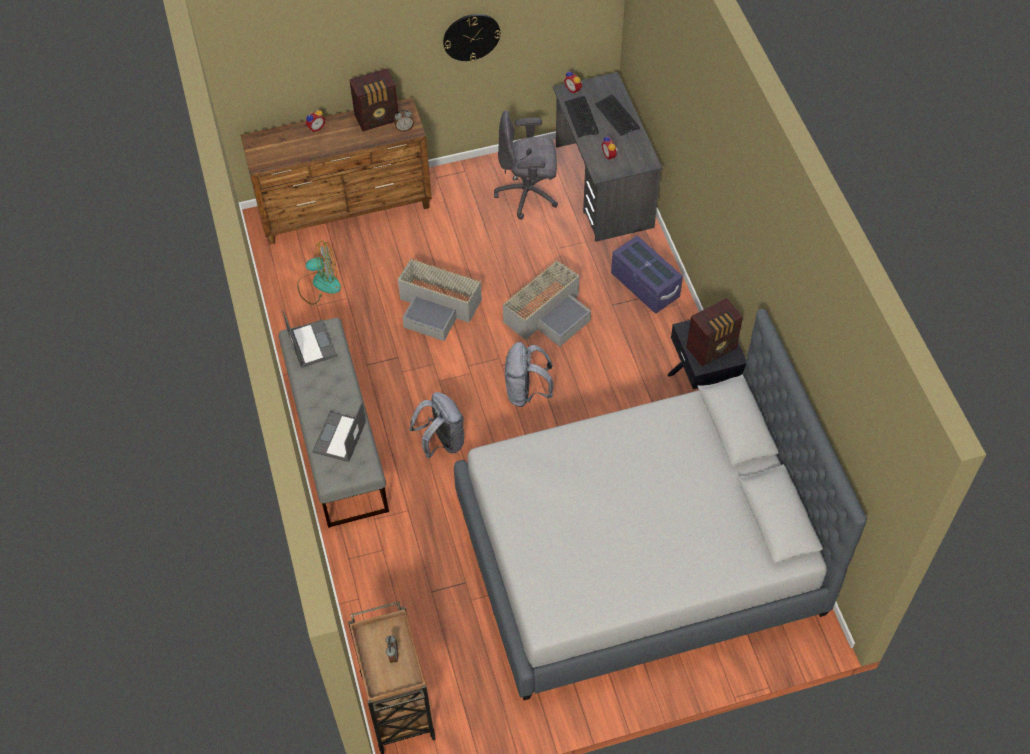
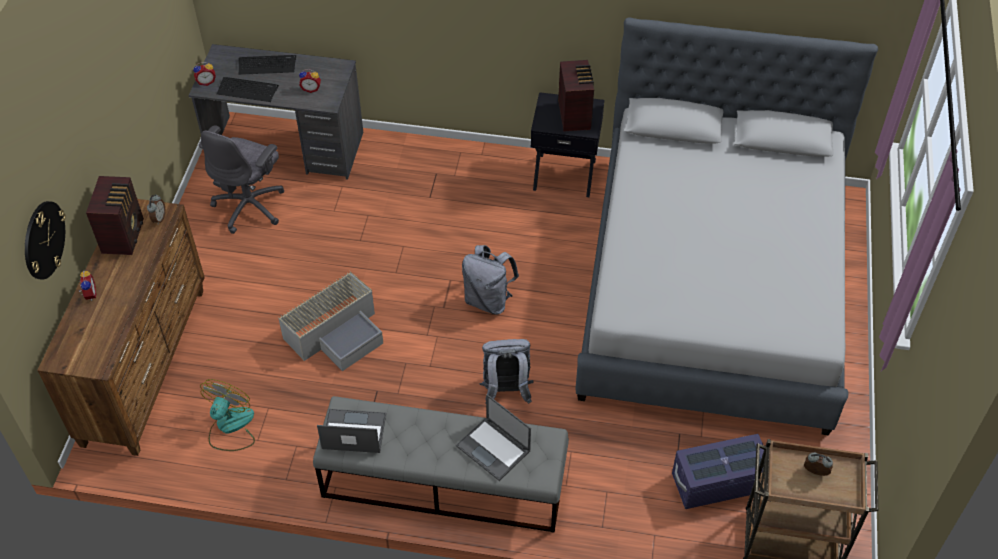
camera: 65 degrees left, 5 degrees down
(471, 36) = (126, 88): wall clock -> wall clock (43, 240)
(549, 313) = (407, 247): grey storage box -> none
(645, 285) = (424, 165): purple storage box -> purple storage box (718, 483)

